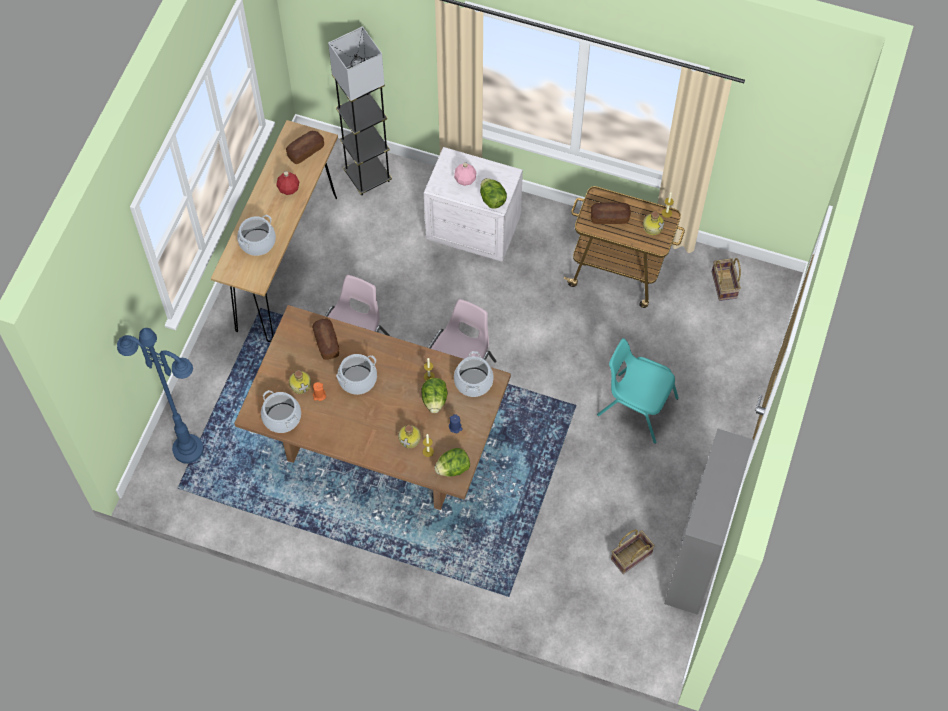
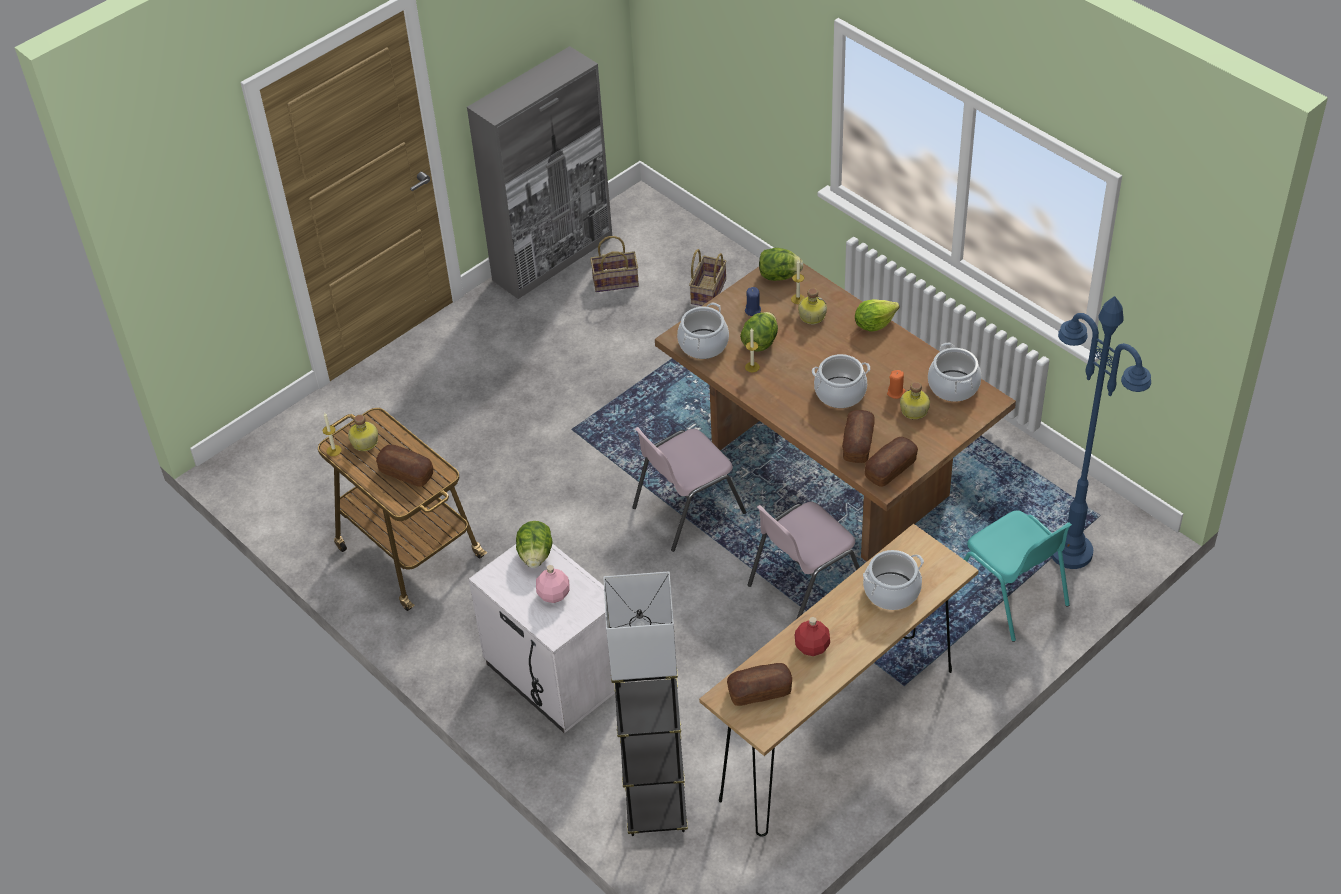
camera: 150 degrees left, 15 degrees down
(296, 332) = (890, 469): none -> bread
(361, 451) = (874, 324): none -> lettuce
(636, 406) = (505, 404): turquoise chair -> turquoise chair (1010, 596)
(725, 285) = (299, 485): basket -> basket (708, 291)

